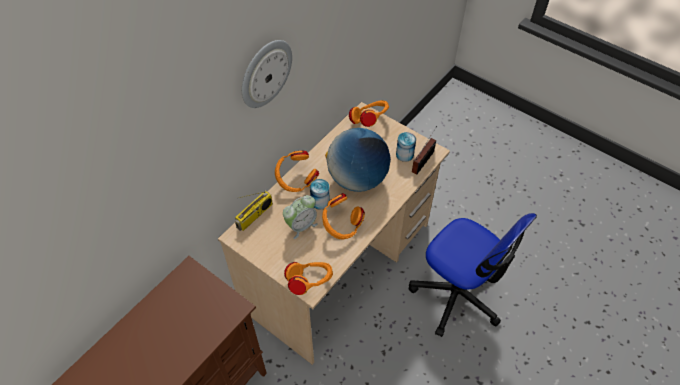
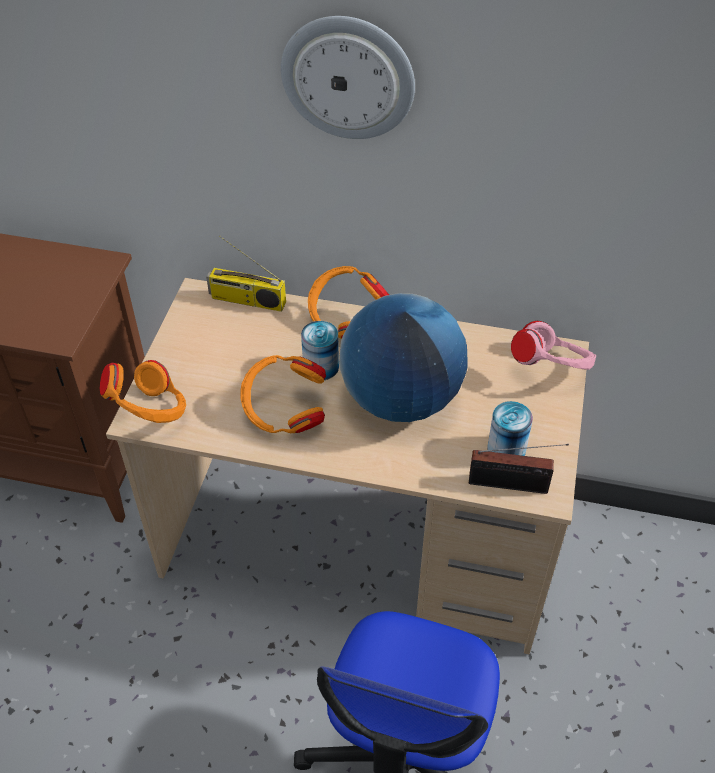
camera: 65 degrees right, 5 degrees down
(301, 226) = (257, 361): alarm clock -> none
(369, 121) = (550, 369): orange headphones -> pink headphones

